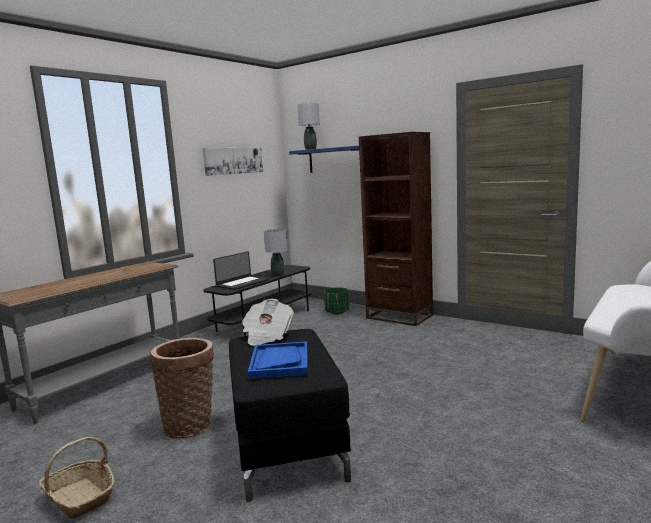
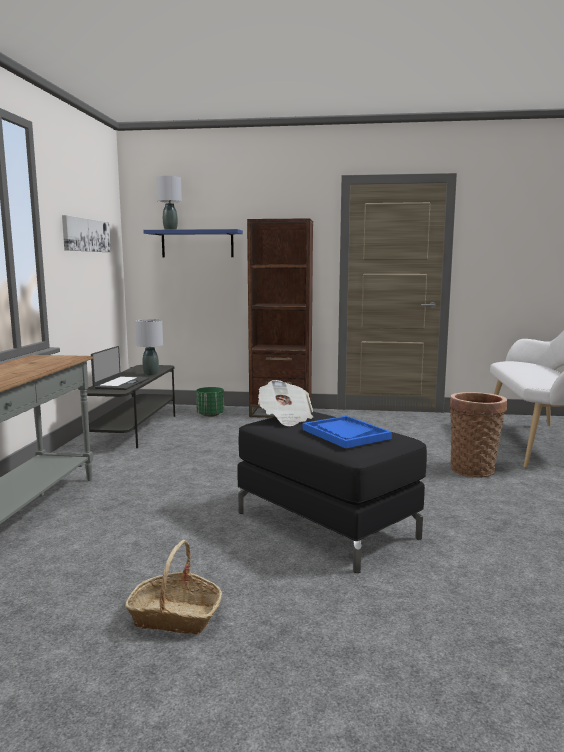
camera: 30 degrees left, 0 degrees up
(191, 425) = (202, 531): basket -> basket (473, 469)

